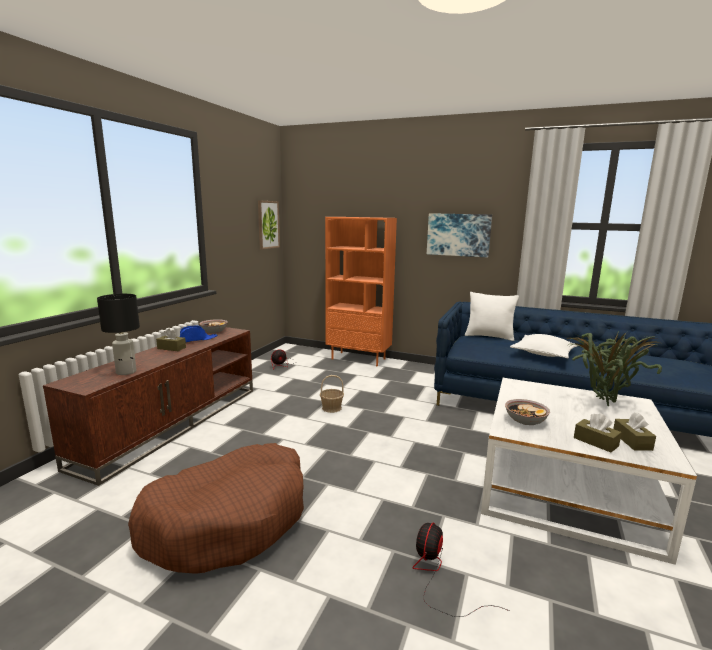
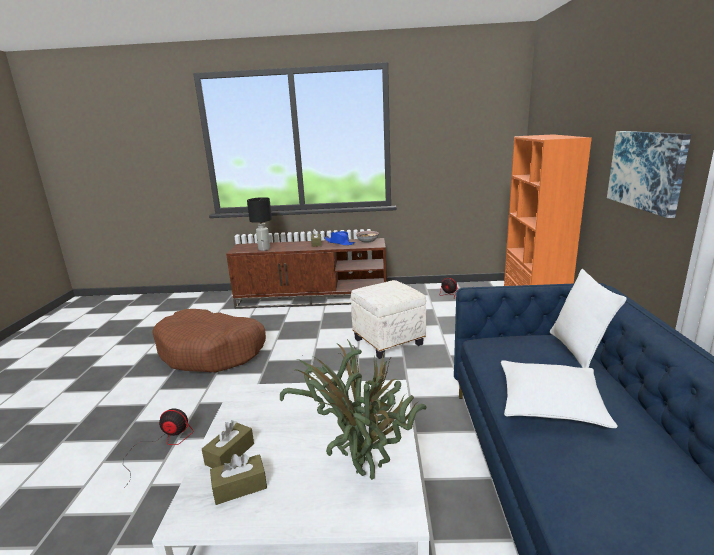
camera: 70 degrees right, 5 degrees up
(268, 224) = (494, 144): picture -> none
(331, 408) = (388, 341): basket -> white ottoman
(525, 420) = (272, 403): bowl -> none

